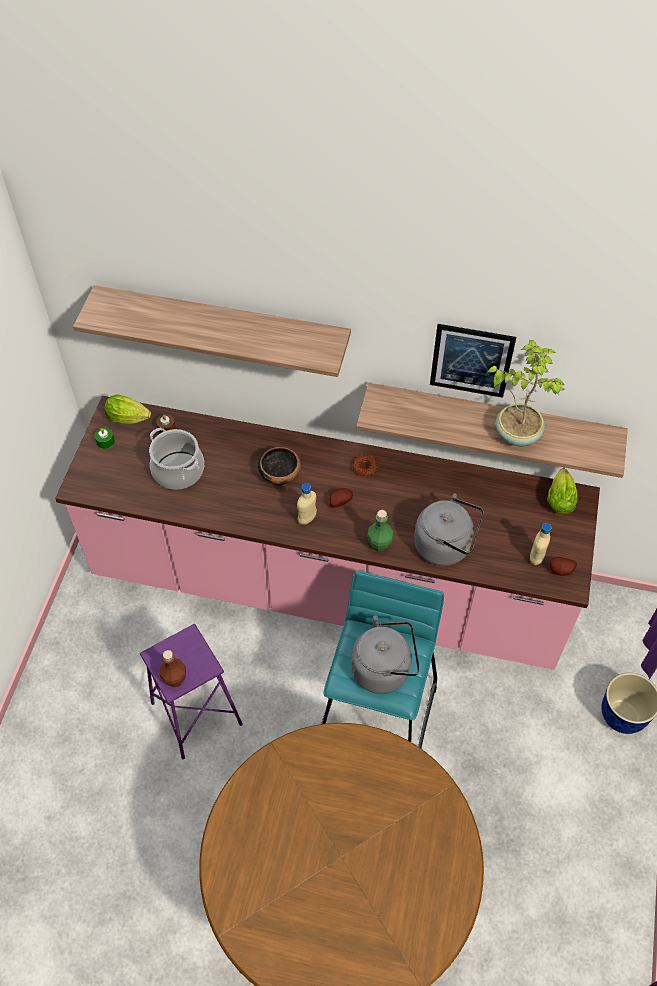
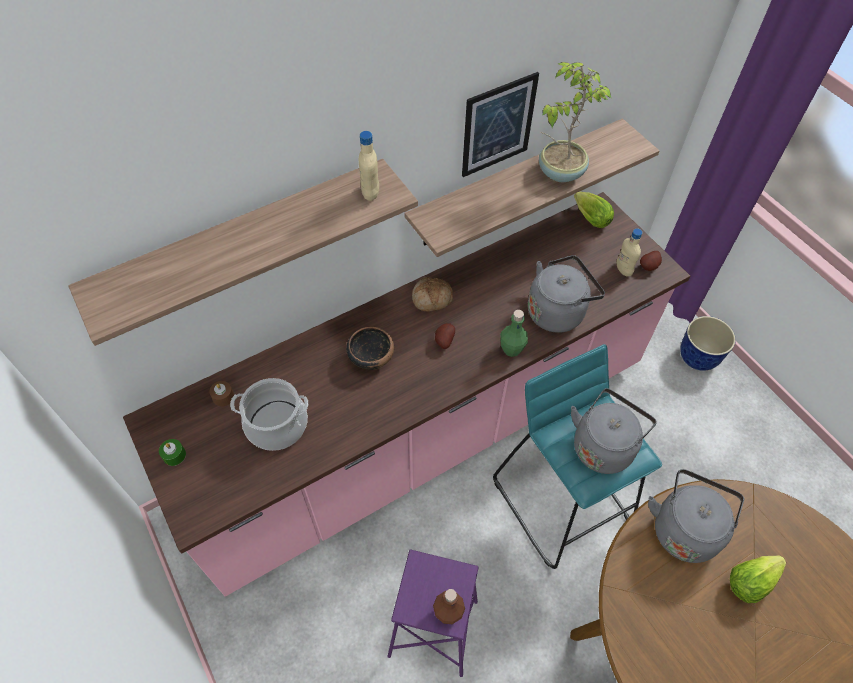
camera: 45 degrees left, 0 degrees up
(130, 419) = (177, 415): lettuce -> lettuce (752, 580)
(307, 518) = (434, 375): beige bottle -> beige bottle (370, 193)
(365, 467) = (432, 299): donut -> bread
(367, 763) = (685, 528): none -> grey kettle

